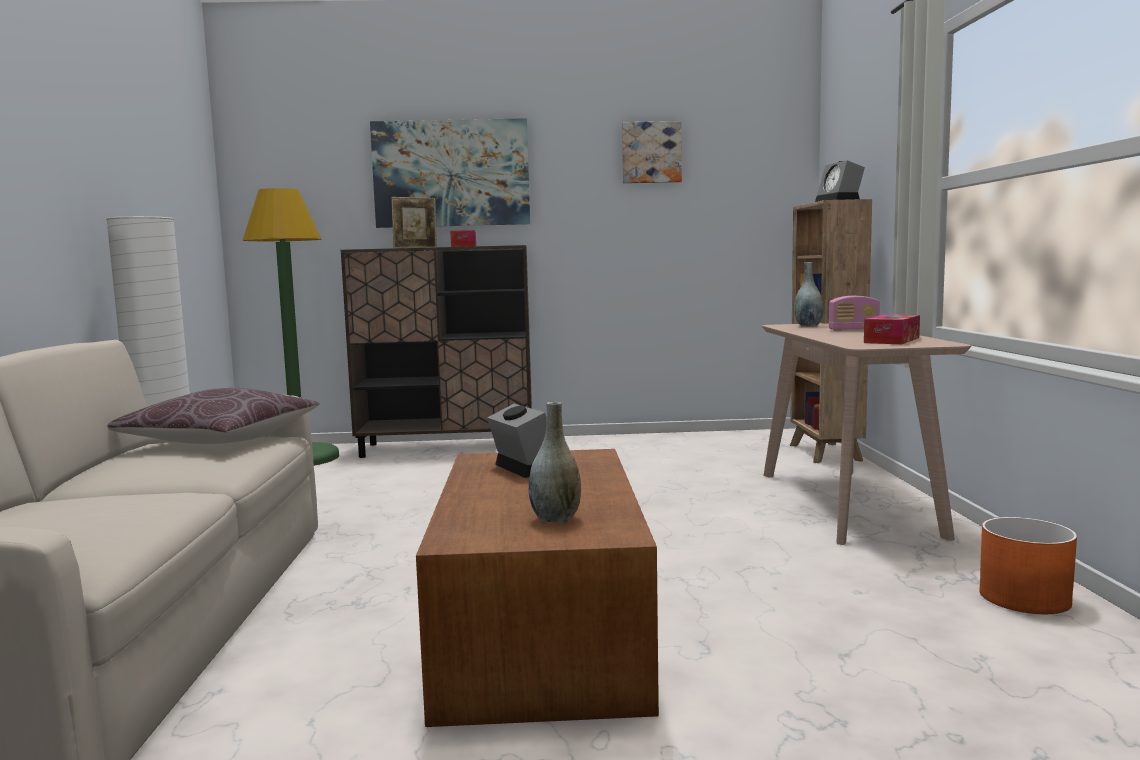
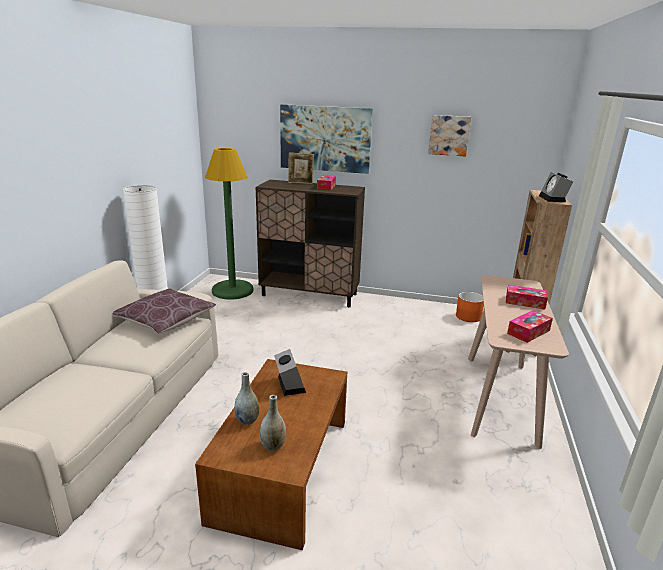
camera: 15 degrees right, 15 degrees up
(808, 326) = (506, 285): grey vase -> grey vase (247, 420)
(853, 330) = (525, 302): radio -> tissue box
(1025, 598) = (546, 512): orange planter -> orange planter (468, 316)

